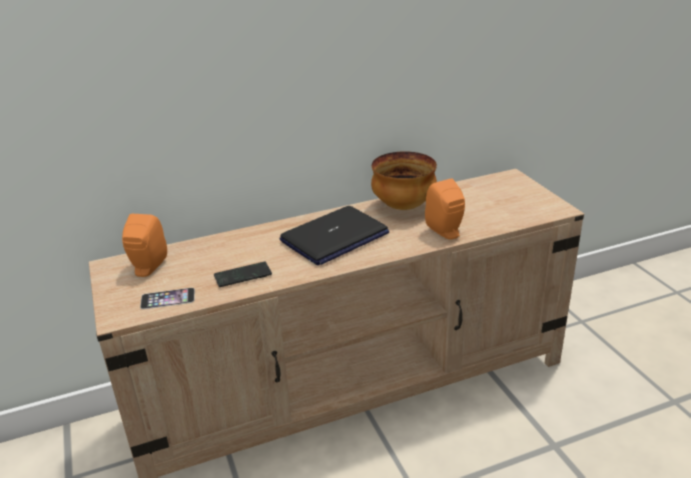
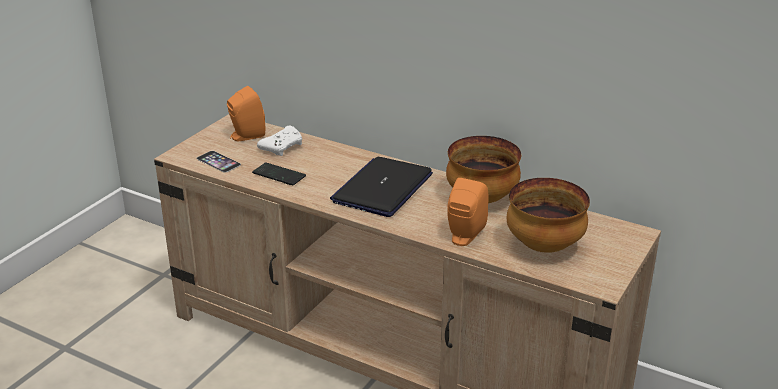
camera: 50 degrees right, 0 degrees up
(198, 257) = (283, 147): none -> white game controller
(334, 237) = (382, 188): laptop -> laptop turned 105 degrees clockwise
(492, 209) = (543, 246): none -> bowl

